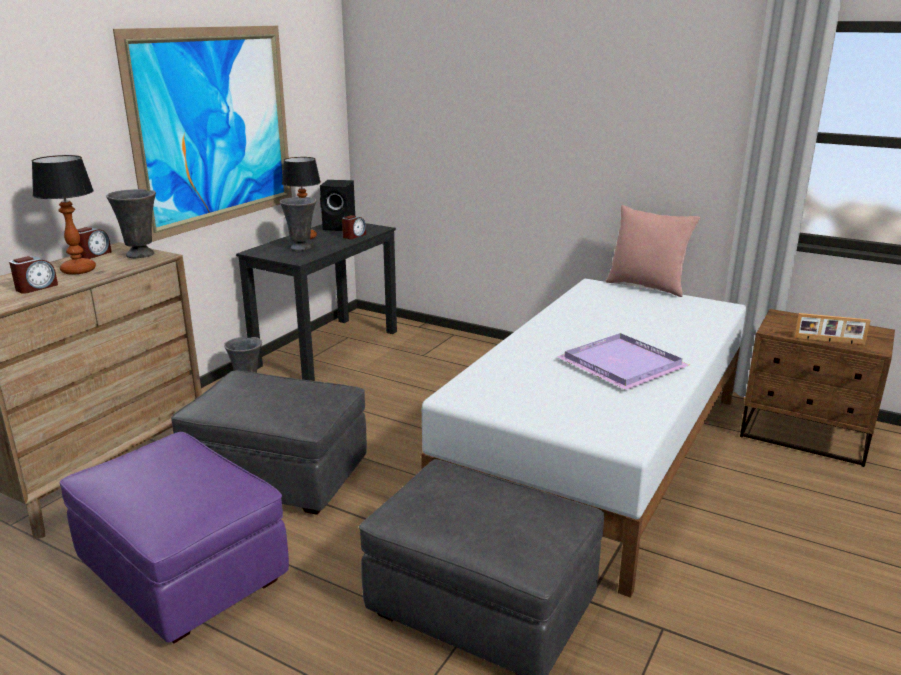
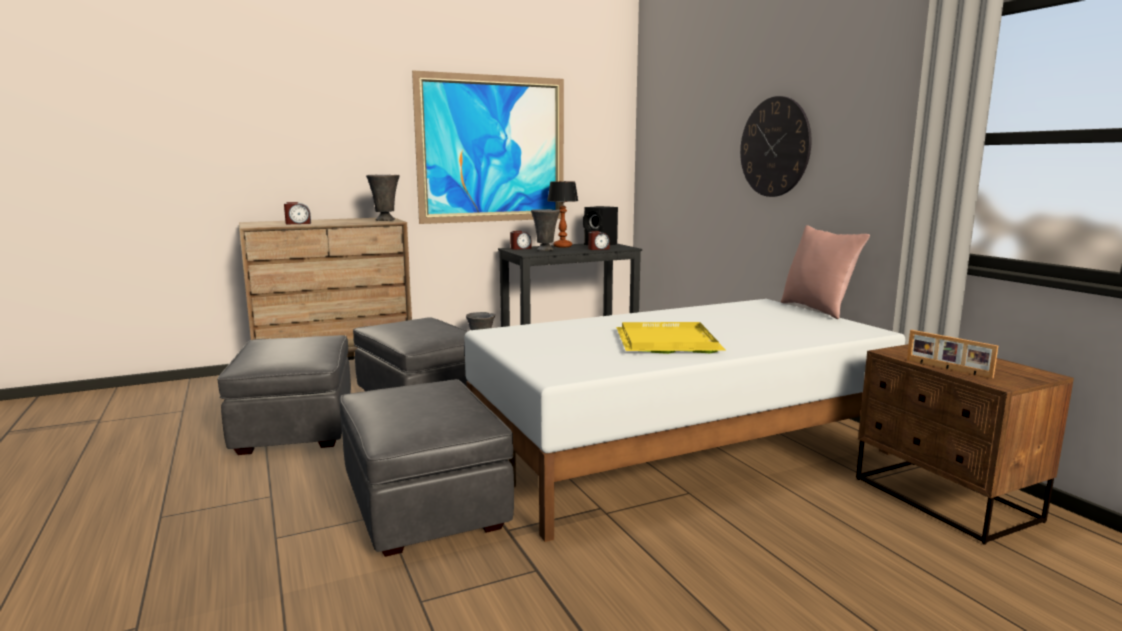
camera: 35 degrees right, 10 degrees down
(77, 270) = (336, 221): table lamp -> none
(93, 255) = (363, 218): alarm clock -> alarm clock (520, 248)
(182, 573) = (295, 427): purple ottoman -> grey ottoman
(569, 122) = (774, 147): none -> wall clock
(624, 365) = (669, 342): purple tray -> yellow tray

